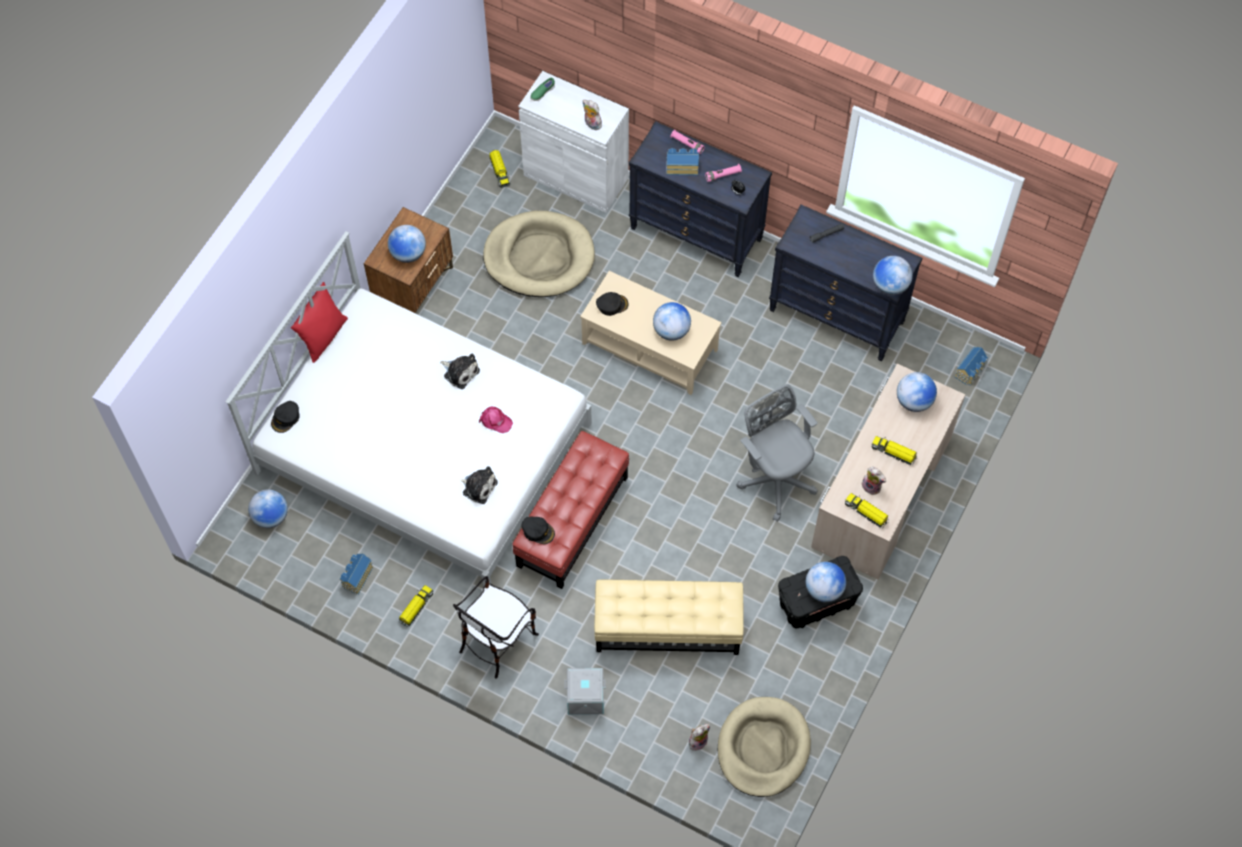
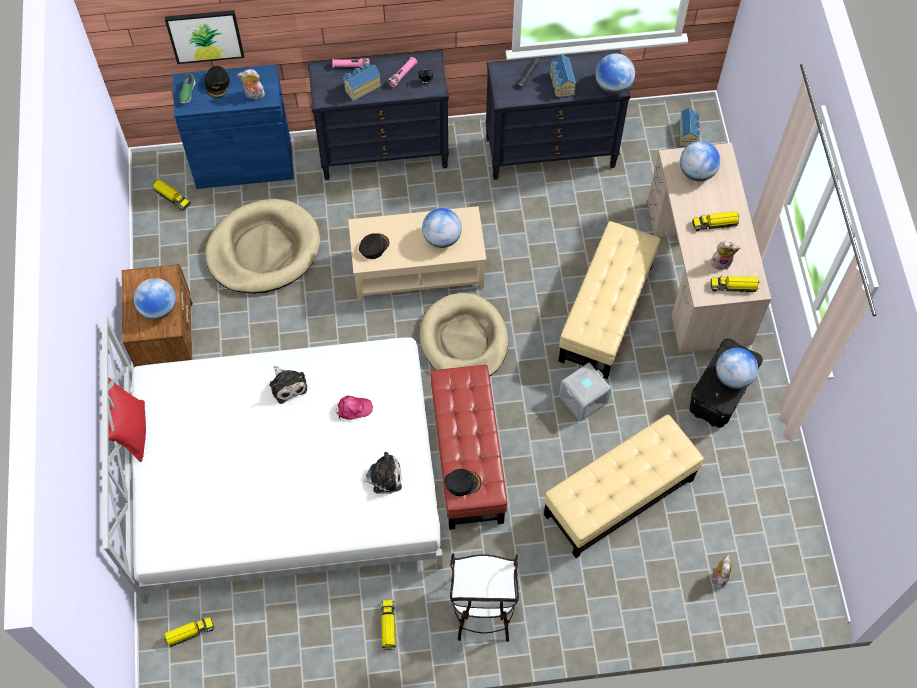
camera: 35 degrees left, 0 degrees up
(271, 516) = (189, 633): globe -> toy truck
(286, 418) = (153, 530): black cap -> black cap (217, 84)
(356, 577) = (312, 635): toy house -> toy house (561, 84)
(460, 372) = (287, 385): plush toy -> plush toy turned 60 degrees clockwise
(576, 54) = (205, 35): none -> picture
(576, 177) = (244, 164): white cabinet -> blue cabinet
(585, 698) = (597, 605): grey storage box -> grey storage box (583, 400)
(763, 748) = (775, 546): beige dog bed -> beige dog bed (464, 340)
(775, 477) = (605, 313): grey office chair -> beige ottoman

